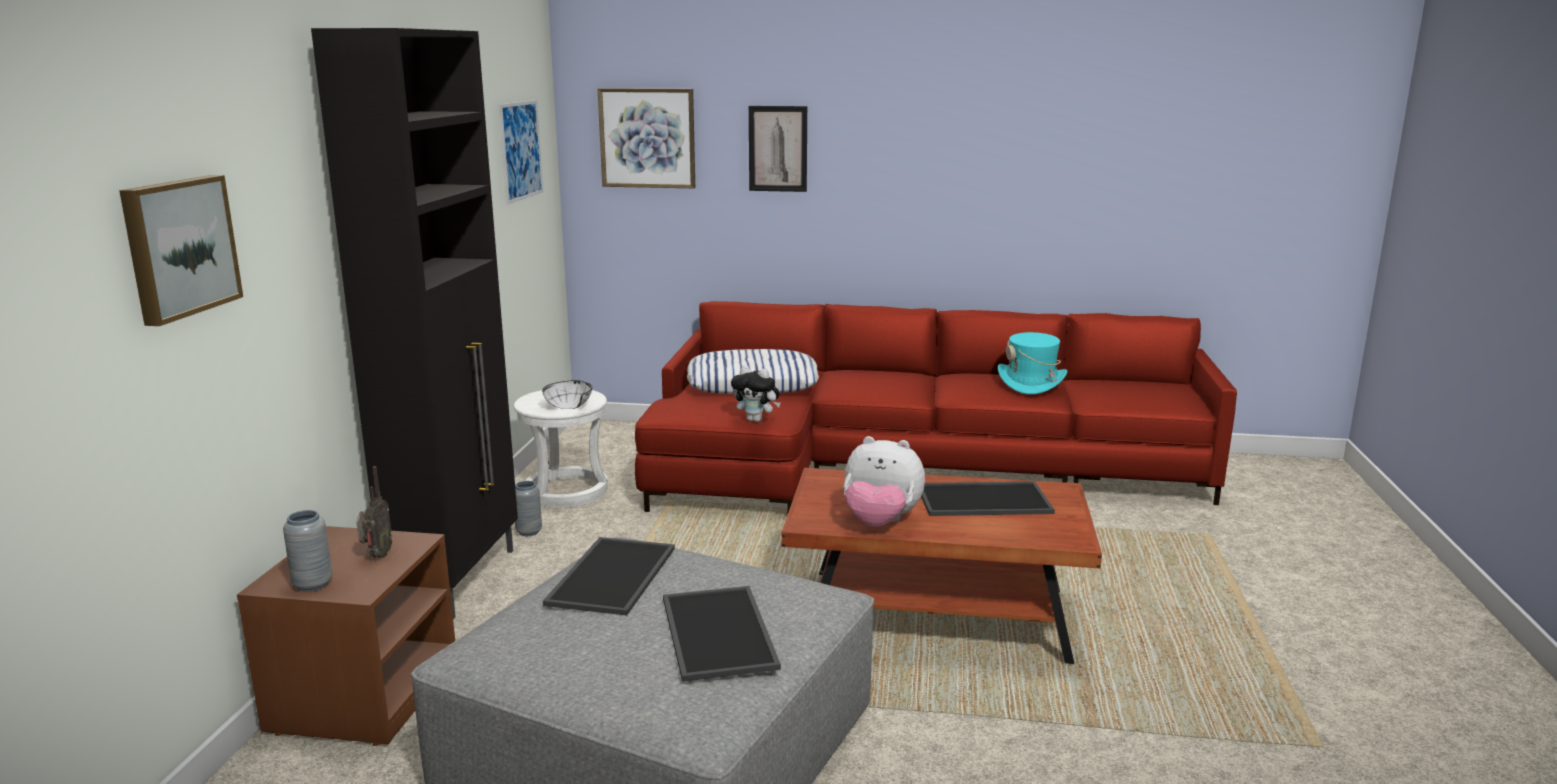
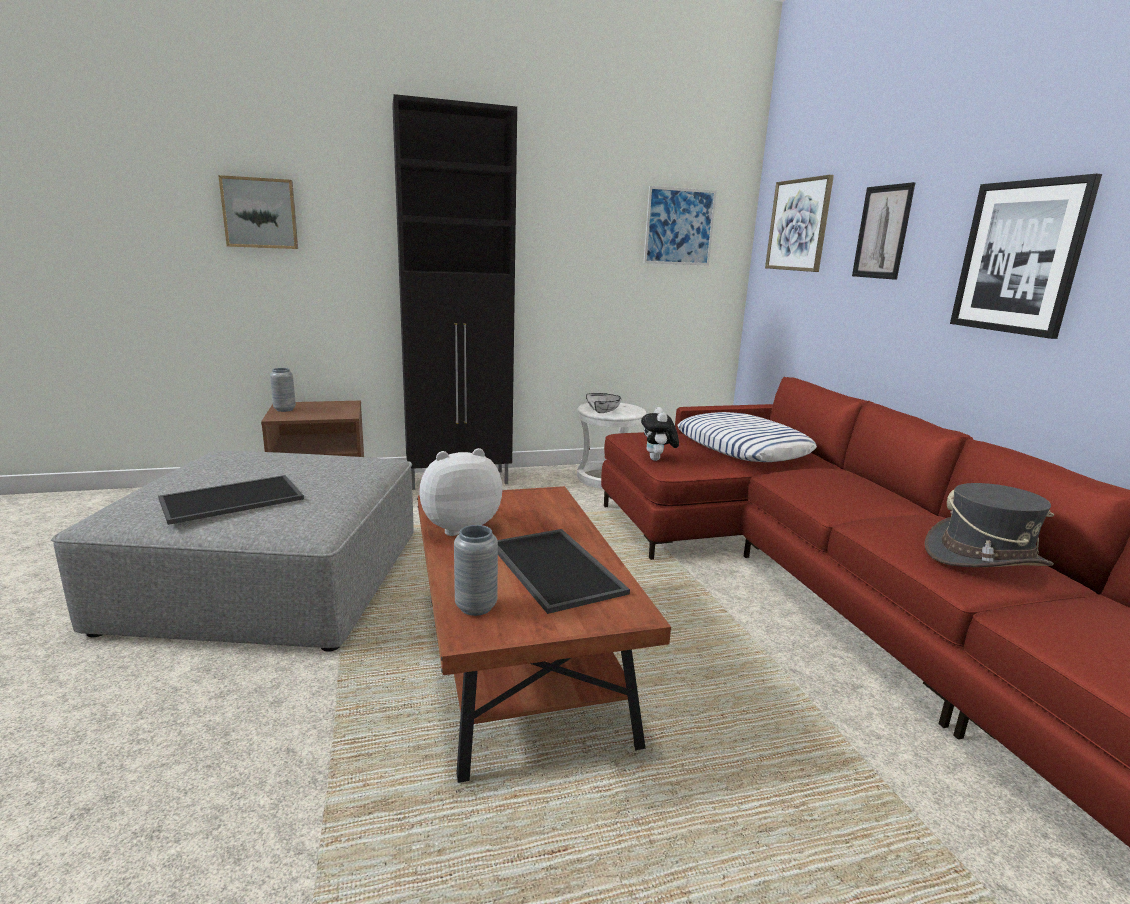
camera: 65 degrees right, 0 degrees up
(376, 556) = (322, 413): radio -> none
(529, 532) = (537, 482): grey vase -> grey vase (476, 607)
(610, 574) = (322, 461): tray -> none
(880, 522) = (459, 527): plush toy -> plush toy turned 75 degrees clockwise
(925, 171) = (1019, 257): none -> picture
(1031, 383) = (985, 558): turquoise hat -> grey hat

